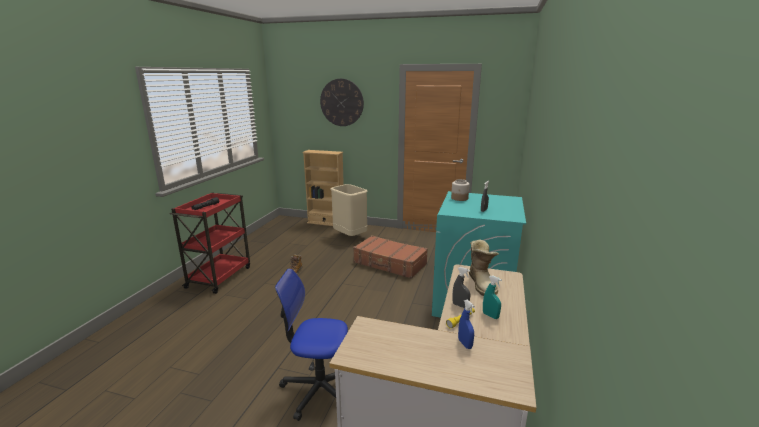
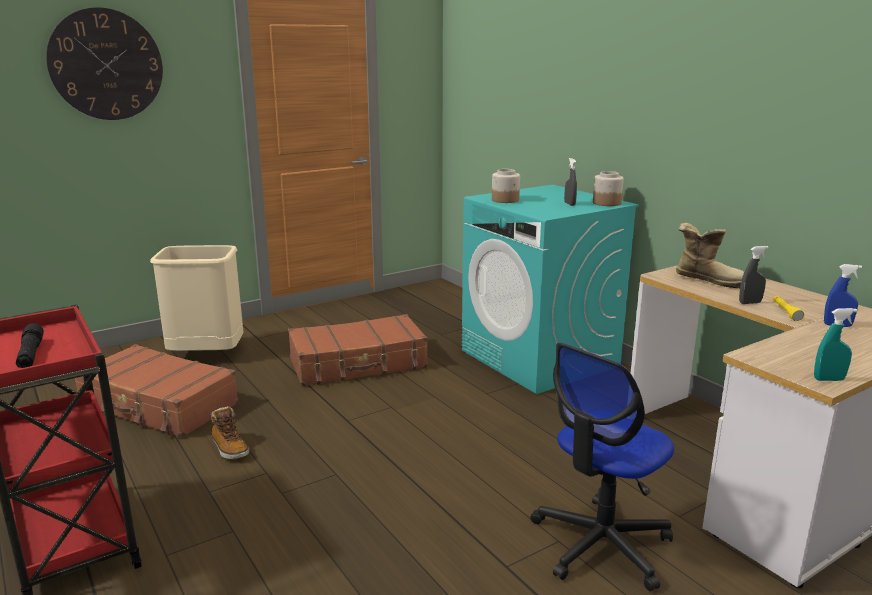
camera: 50 degrees left, 0 degrees up
(306, 247) = (158, 405): none -> brown suitcase
(326, 223) = (107, 354): beige bookcase -> none
(490, 315) = (785, 299): turquoise spray bottle -> turquoise spray bottle (829, 379)
(507, 216) = (606, 203): none -> jar

